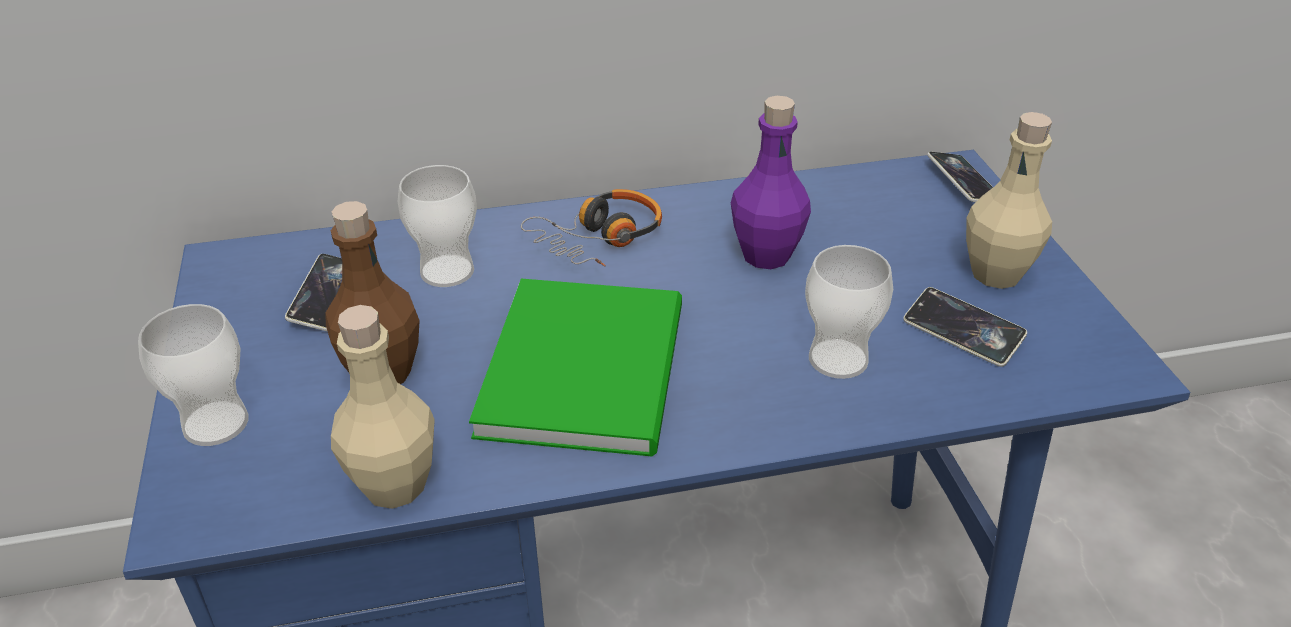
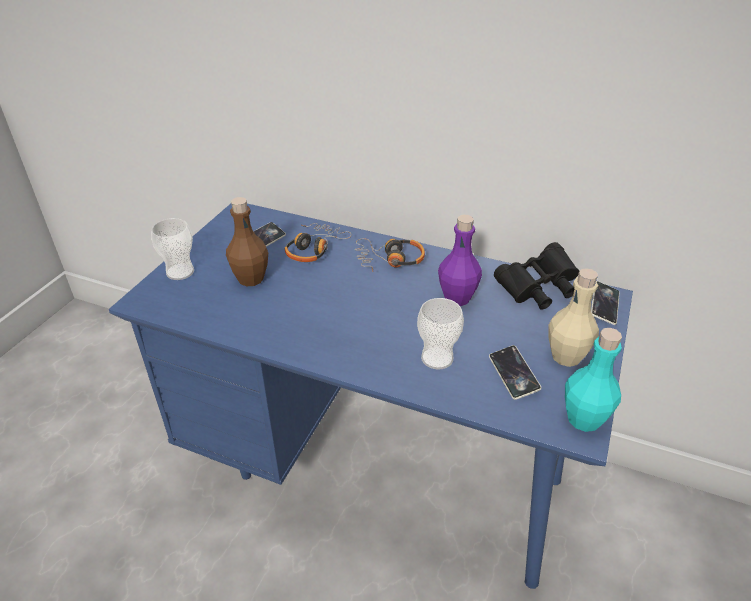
camera: 35 degrees right, 0 degrees up
(394, 485) = (213, 322): beige bottle -> none
(447, 271) = (314, 248): cup -> headphones
(591, 365) = (329, 311): green book -> none
(860, 196) = (537, 290): none -> black binoculars
(1107, 349) = (584, 419): none -> turquoise bottle

